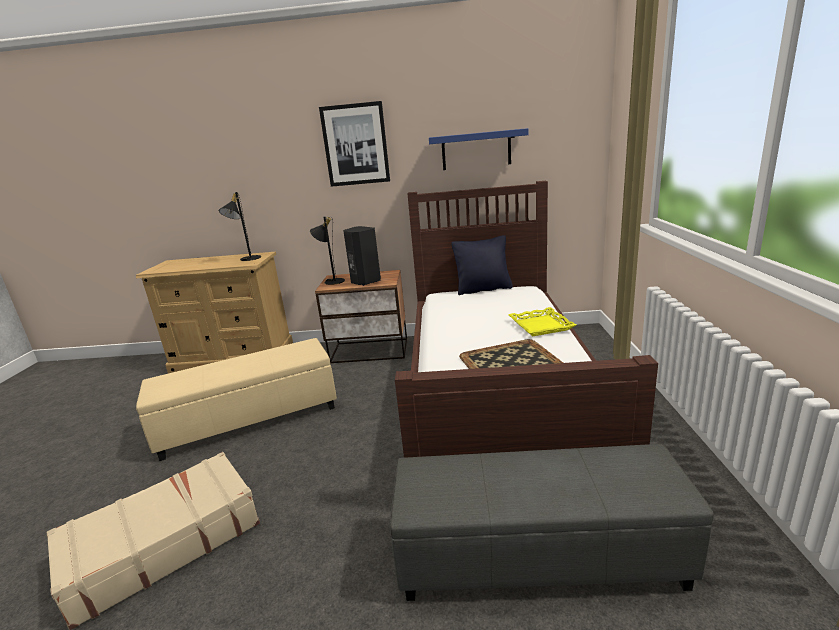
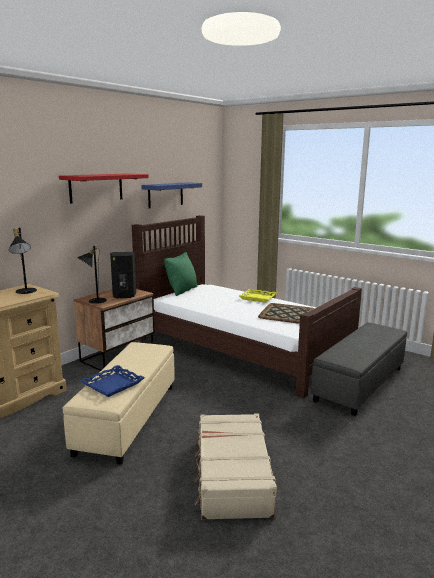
camera: 55 degrees left, 5 degrees down
(197, 376) = (113, 385): none -> blue tray
(355, 145) = (96, 187): picture -> red shelf
(483, 289) = (182, 290): black pillow -> green pillow

